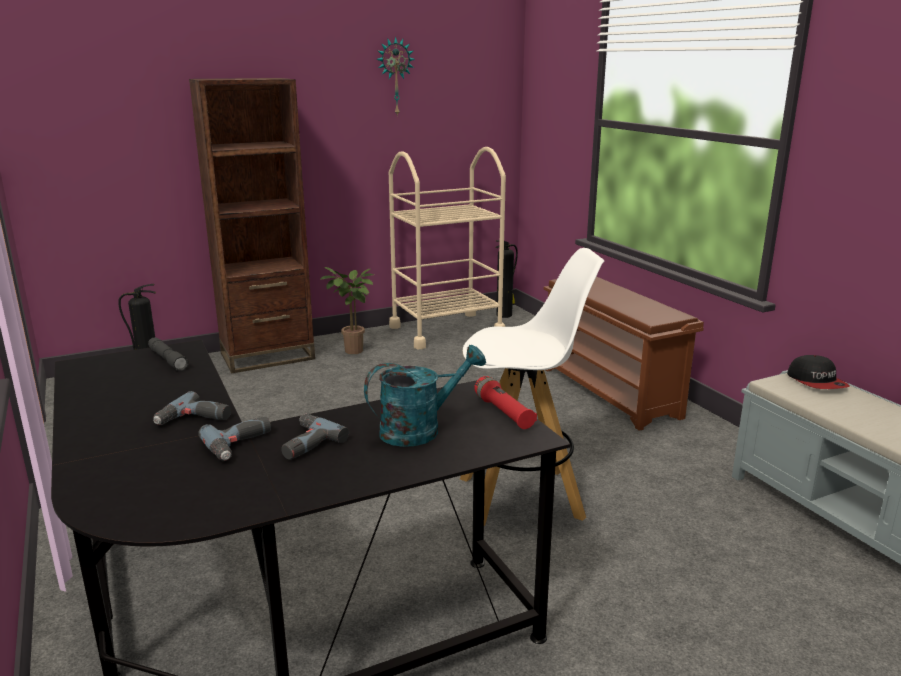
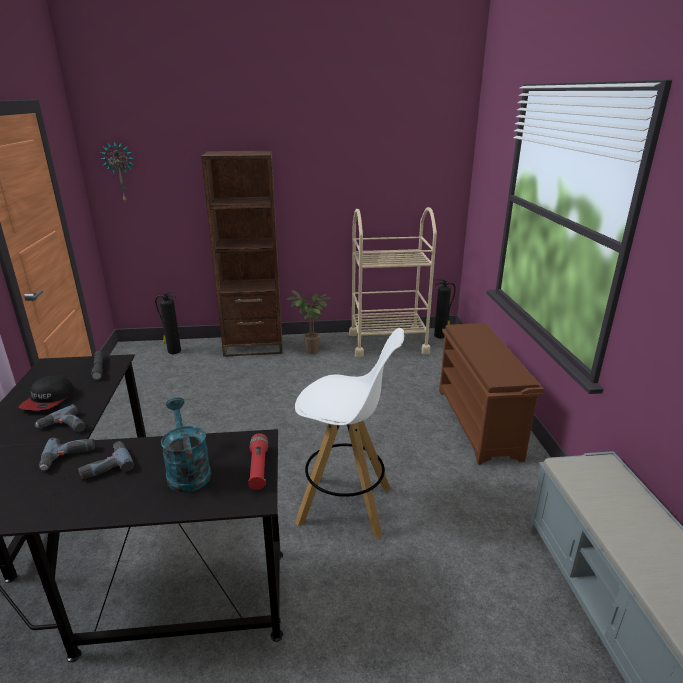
camera: 20 degrees right, 5 degrees up
(395, 77) = (363, 149): wall clock -> wall clock (120, 172)
(420, 429) = (187, 471): turquoise watering can -> turquoise watering can turned 105 degrees counterclockwise
(816, 382) = (608, 472): cap -> cap (48, 400)

